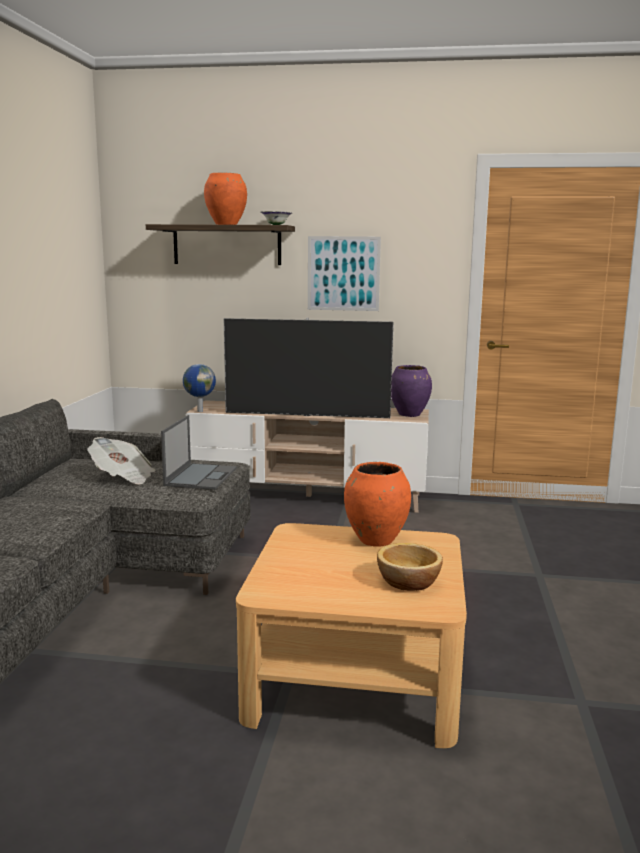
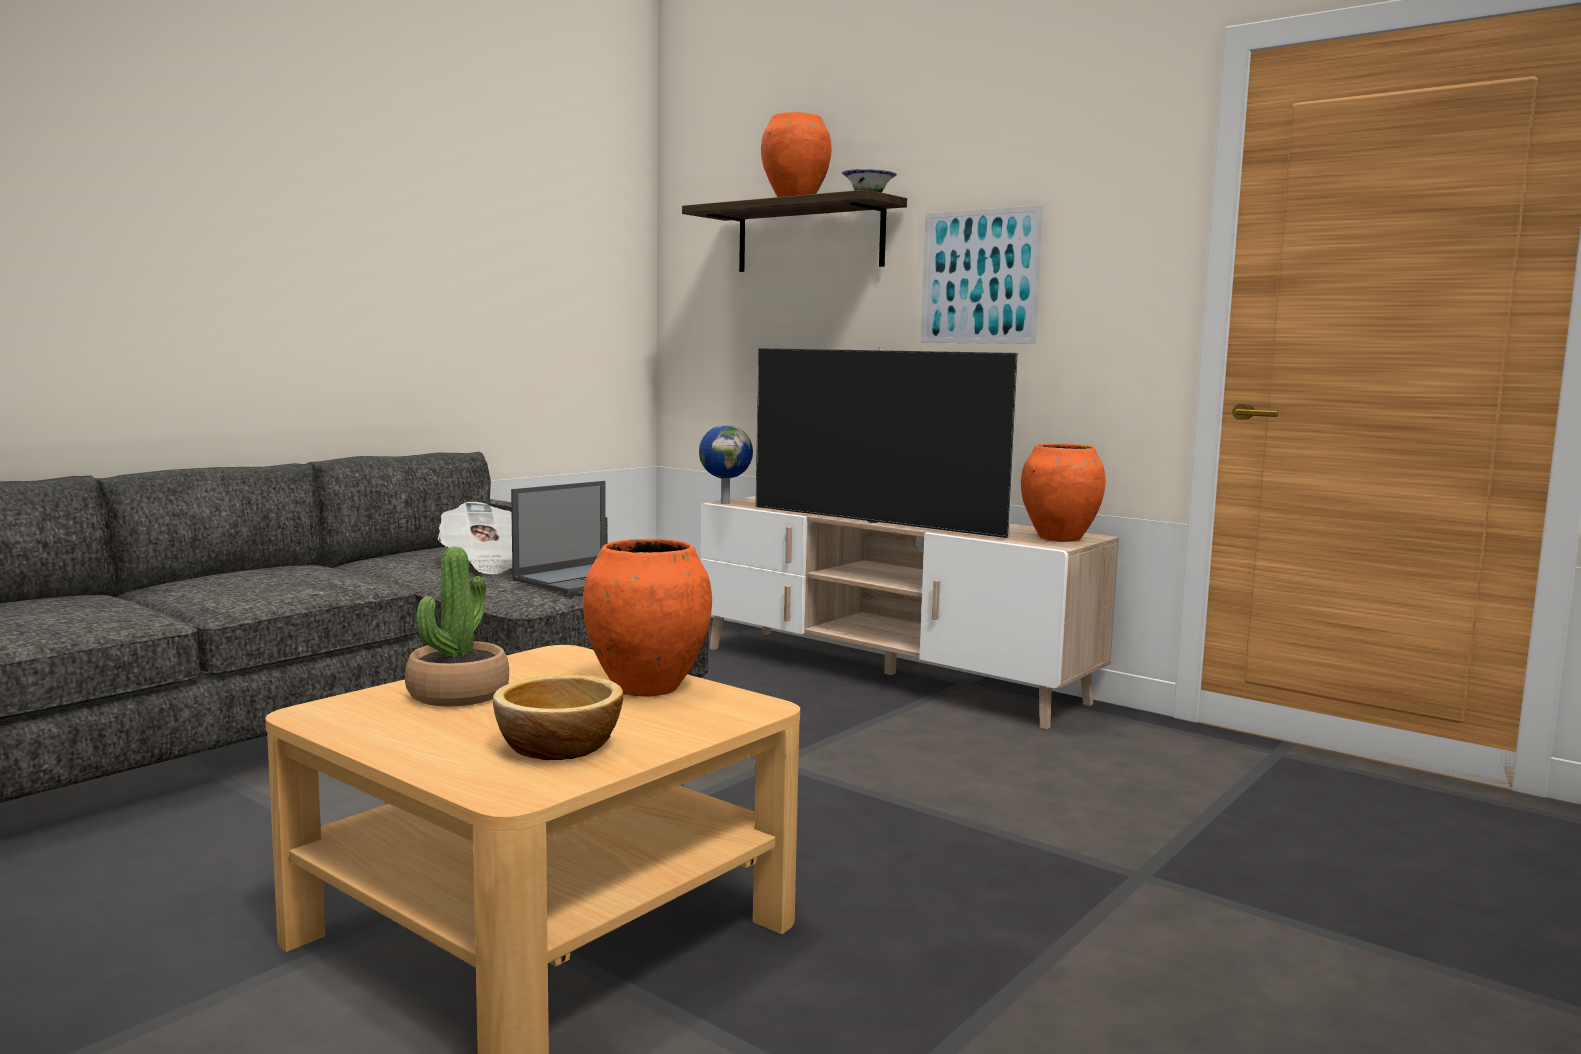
camera: 30 degrees right, 5 degrees down
(302, 566) = (458, 694): none -> potted plant
(410, 414) = (1060, 539): purple vase -> orange vase

